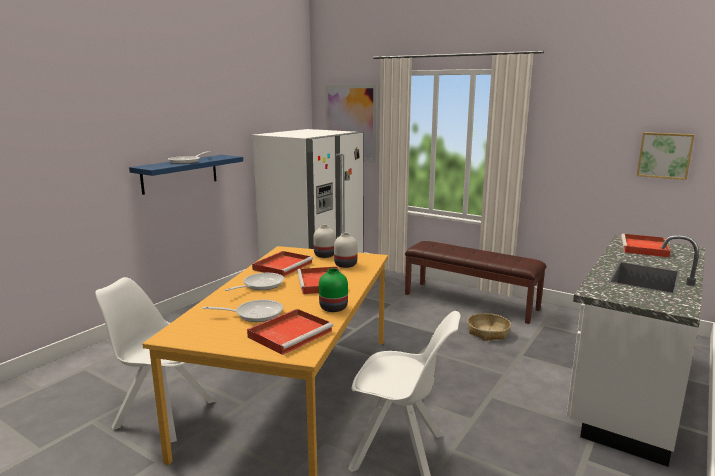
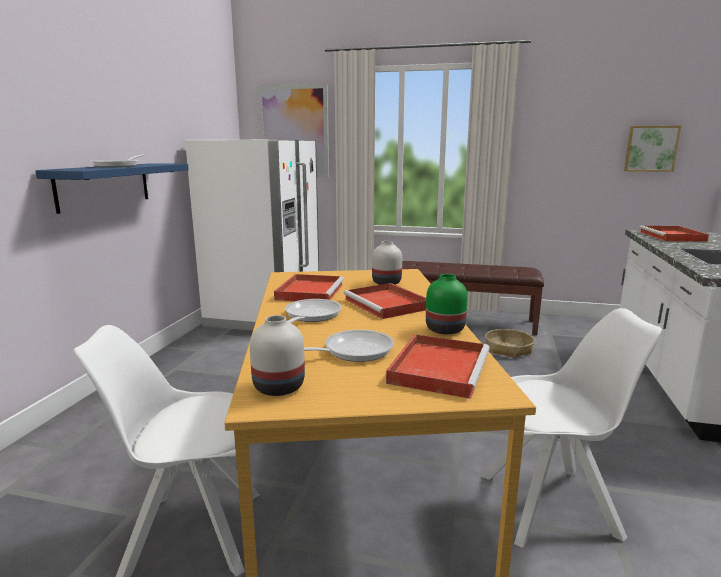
camera: 20 degrees left, 0 degrees up
(324, 255) = (345, 276): white vase -> white vase (277, 387)

